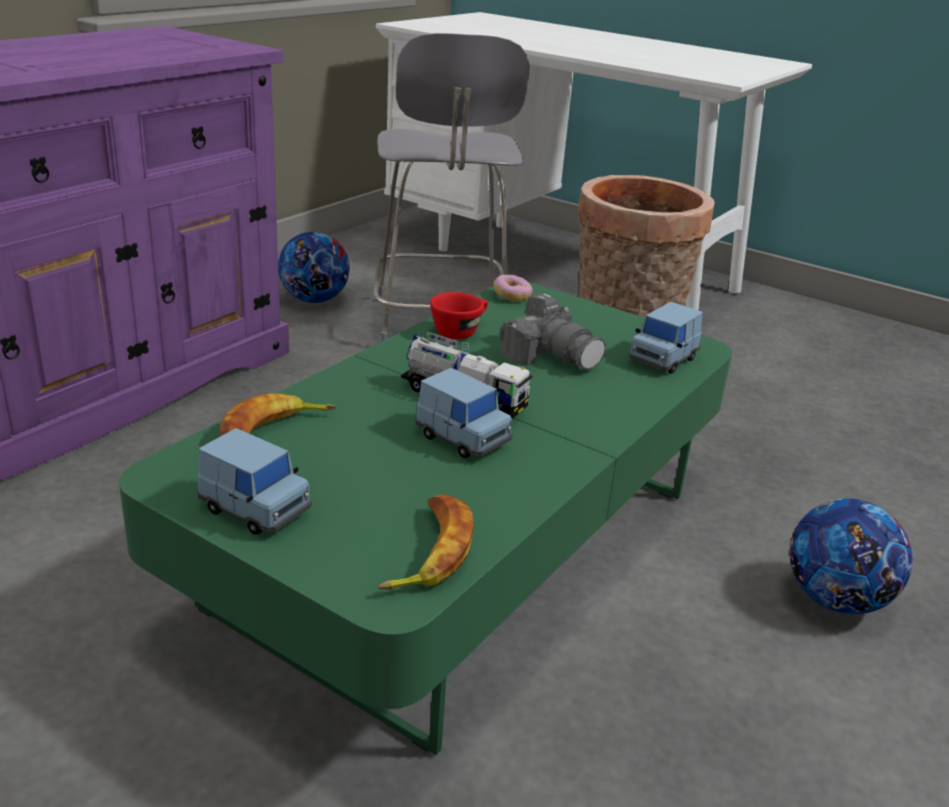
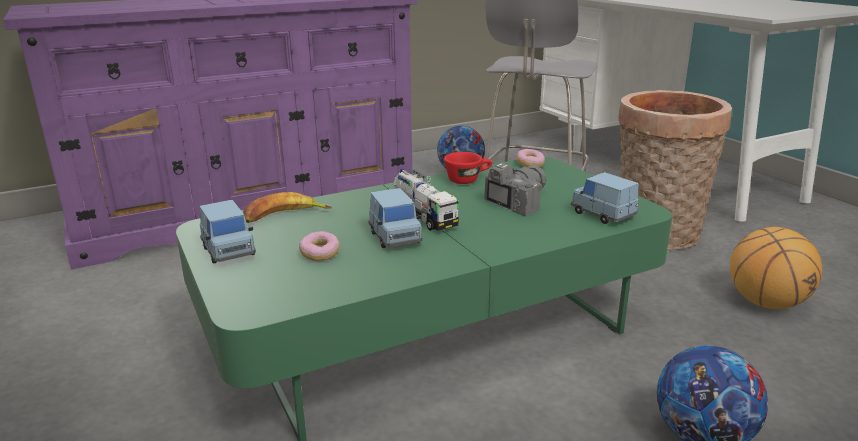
camera: 30 degrees right, 5 degrees down
(393, 486) = (320, 254): none -> donut
(428, 551) = (297, 292): banana -> none
(550, 355) = (516, 201): camera -> camera turned 120 degrees counterclockwise
(663, 359) = (603, 214): blue toy car -> blue toy car turned 75 degrees clockwise
(783, 426) = (766, 303): none -> basketball

